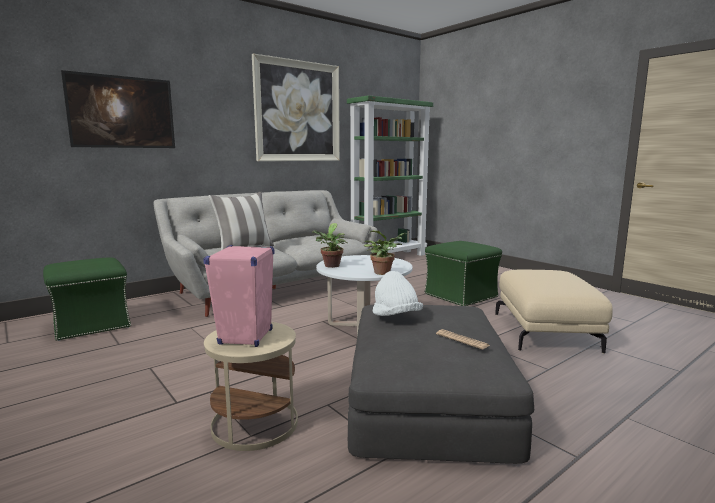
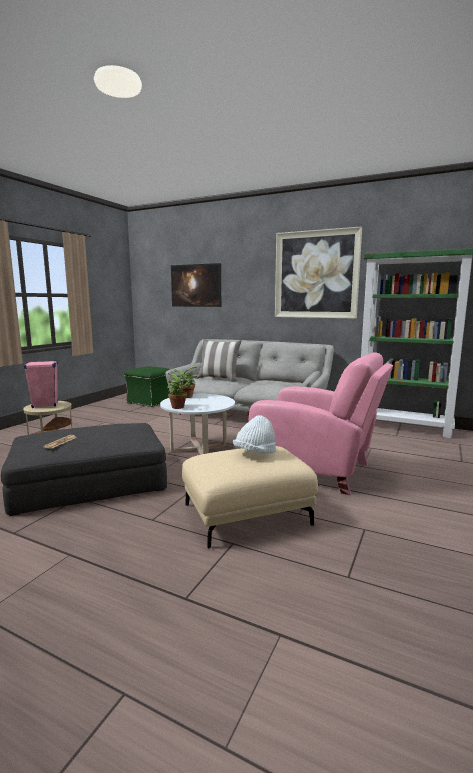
camera: 65 degrees right, 0 degrees up
(396, 317) = (101, 426): white hat -> white hat (255, 453)
(461, 296) = (317, 470): green ottoman -> pink armchair

